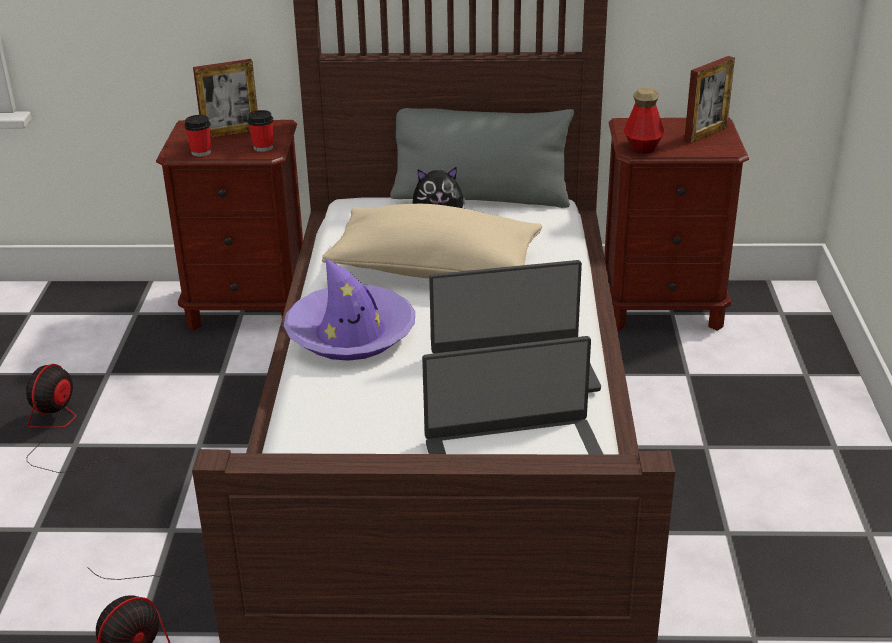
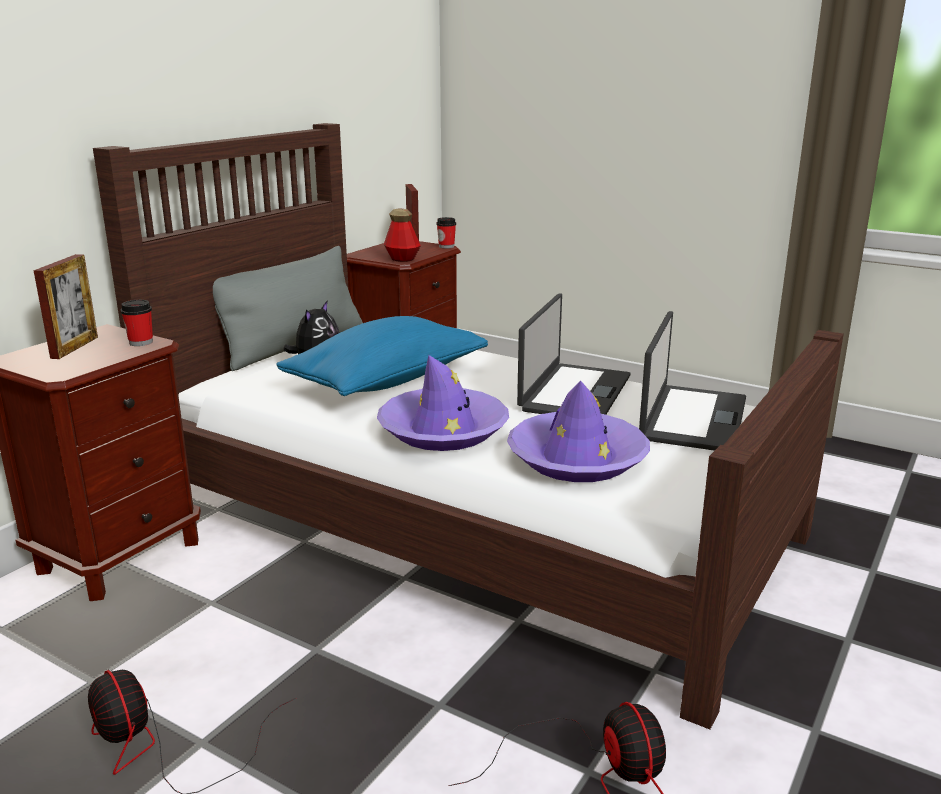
camera: 60 degrees left, 10 degrees down
(201, 152) = (88, 365): cup -> cup (446, 246)
(350, 418) = (577, 459): none -> purple hat
(435, 269) = (387, 381): beige pillow -> blue pillow

